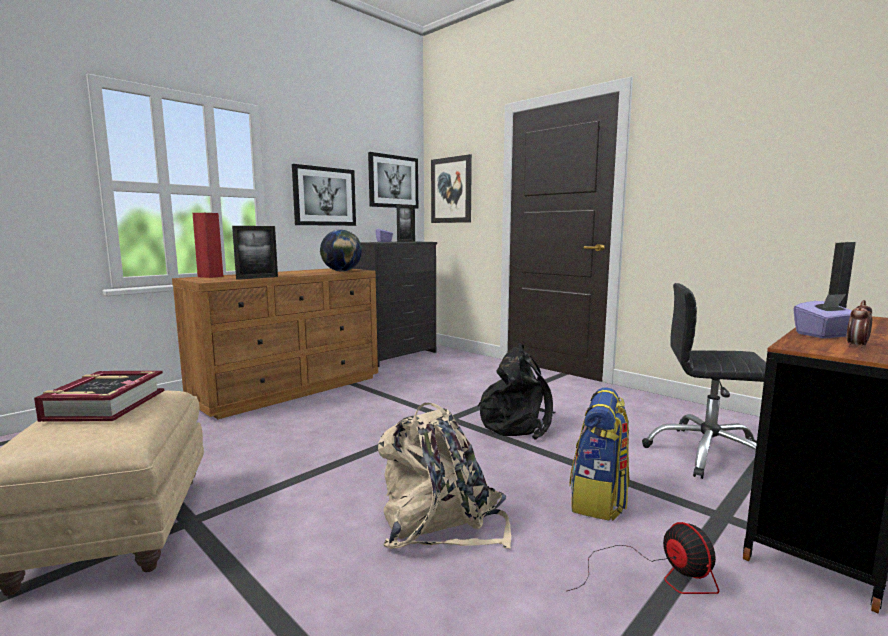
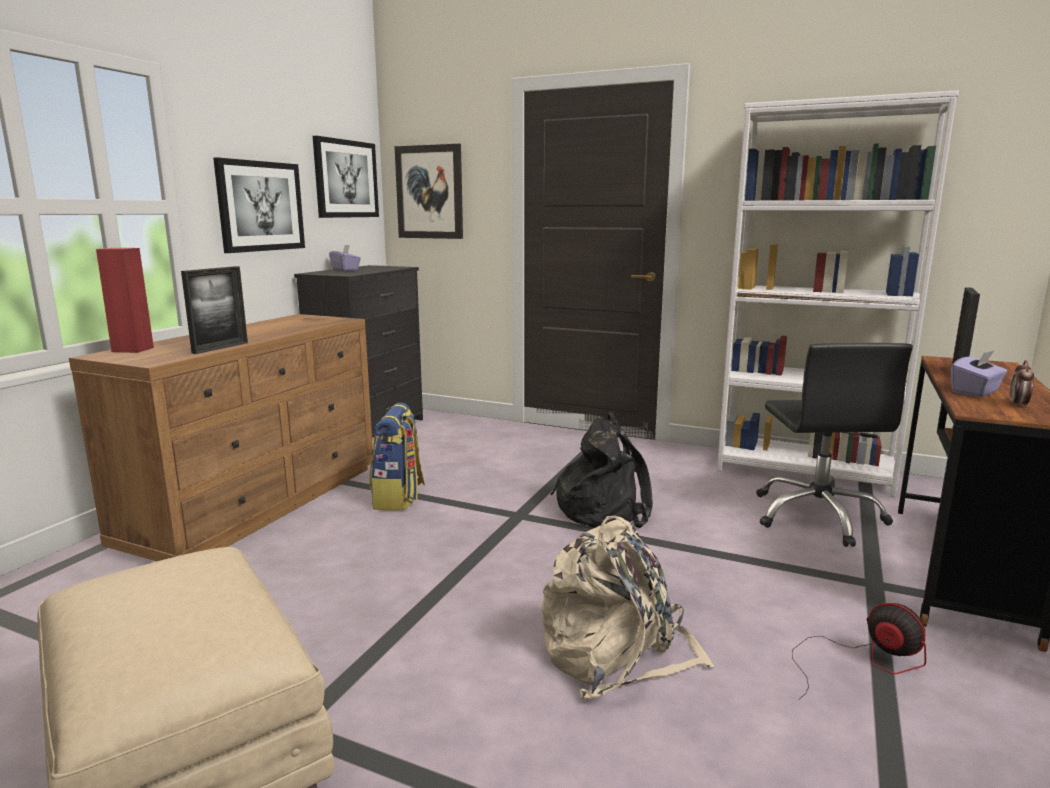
camera: 20 degrees left, 5 degrees up
(105, 405) = (163, 593): book -> none
(341, 271) = (320, 323): globe -> none
(406, 241) = (377, 268): picture frame -> none
(599, 500) = (756, 590): backpack -> backpack (398, 498)
(707, 454) = (818, 516): black office chair -> black office chair turned 90 degrees counterclockwise
(722, 419) = (804, 472): none -> white bookcase

